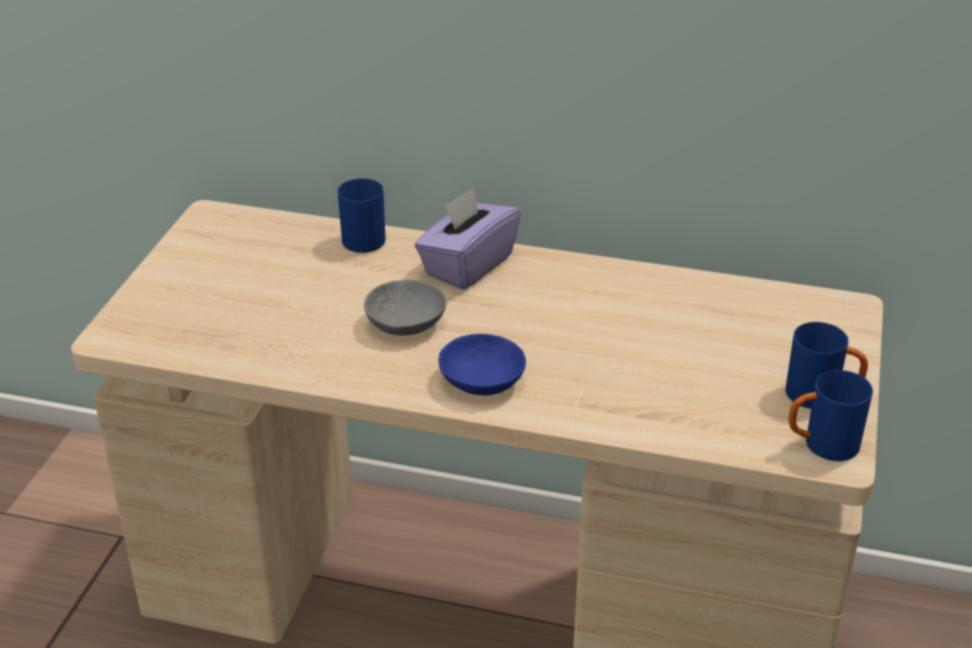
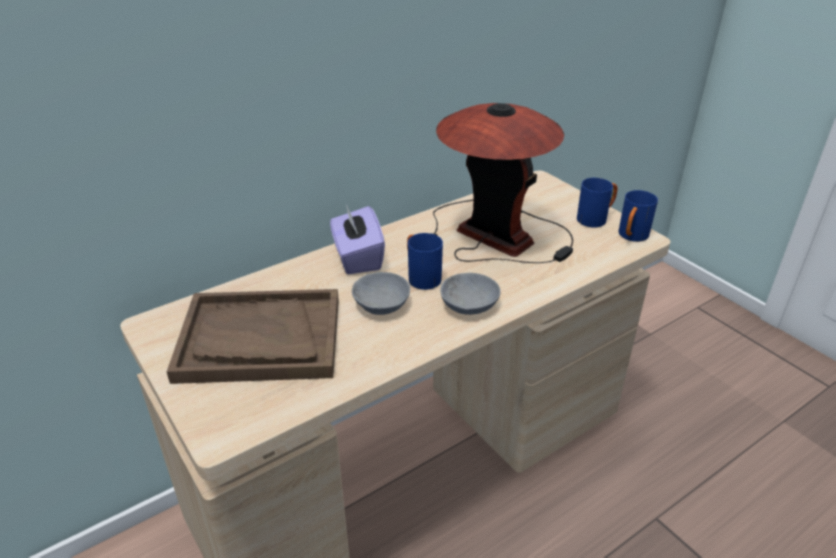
camera: 50 degrees left, 0 degrees up
(261, 283) = (259, 339): none -> brown tray
(367, 237) = (276, 276): blue mug -> blue mug (421, 277)
(480, 382) = (469, 306): blue bowl -> grey bowl
(653, 333) = (494, 234): none -> table lamp

